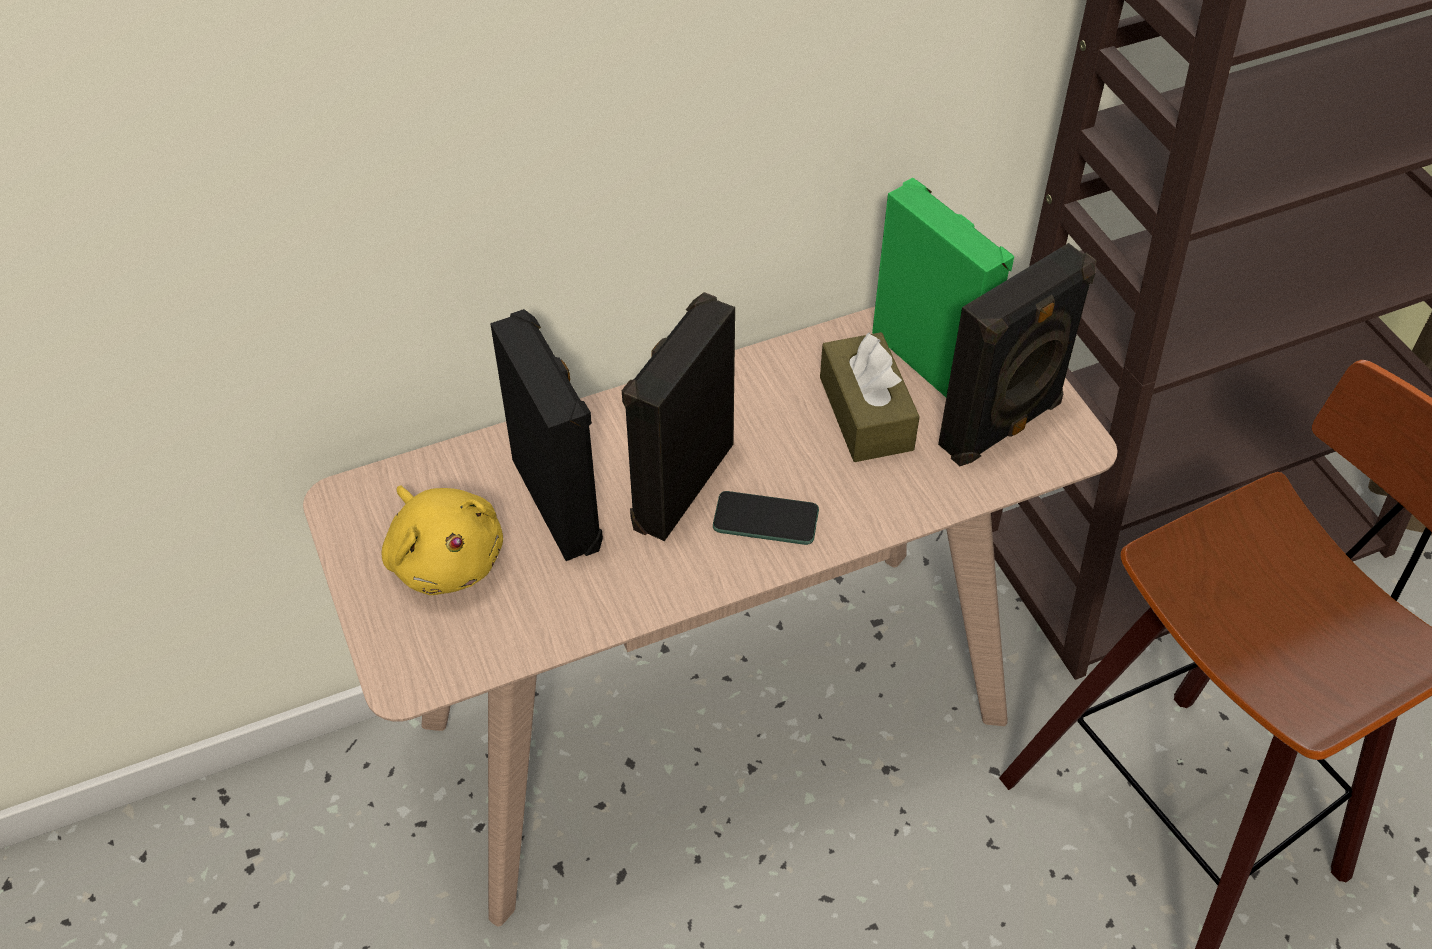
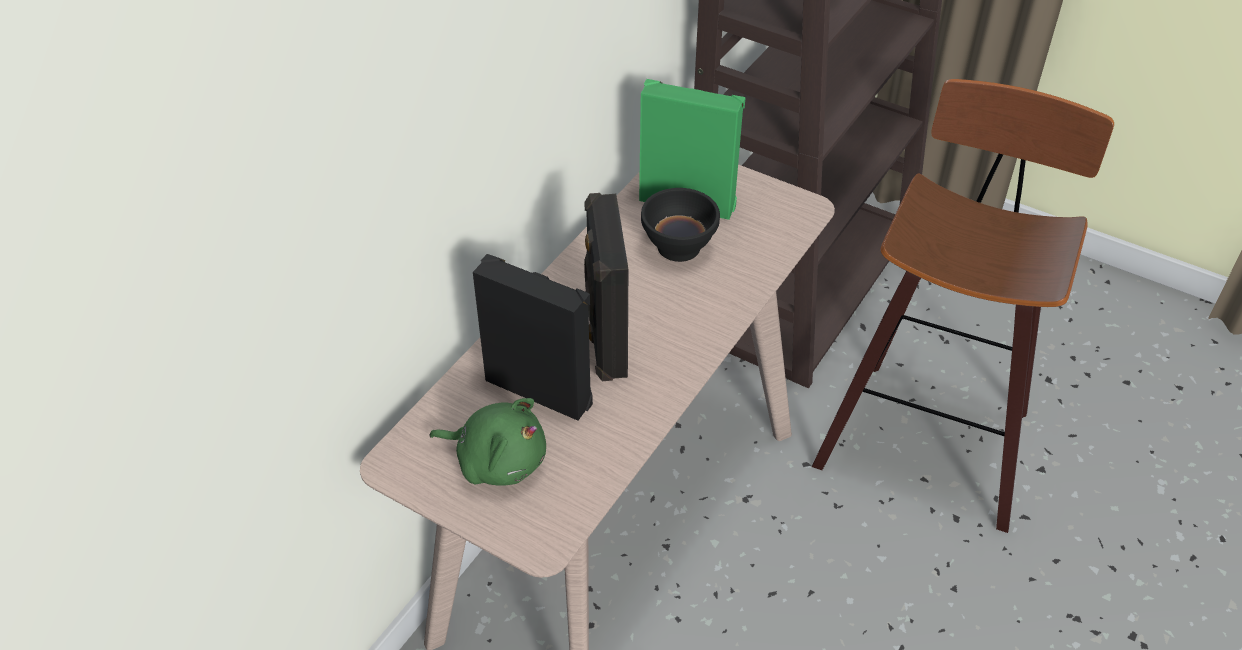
camera: 35 degrees left, 5 degrees down
(445, 557) = (497, 460): yellow plush toy -> green plush toy
(765, 519) = (675, 334): phone -> none
(866, 413) = (677, 247): brown tissue box -> black bowl
(1003, 426) = (760, 217): black speaker -> none

